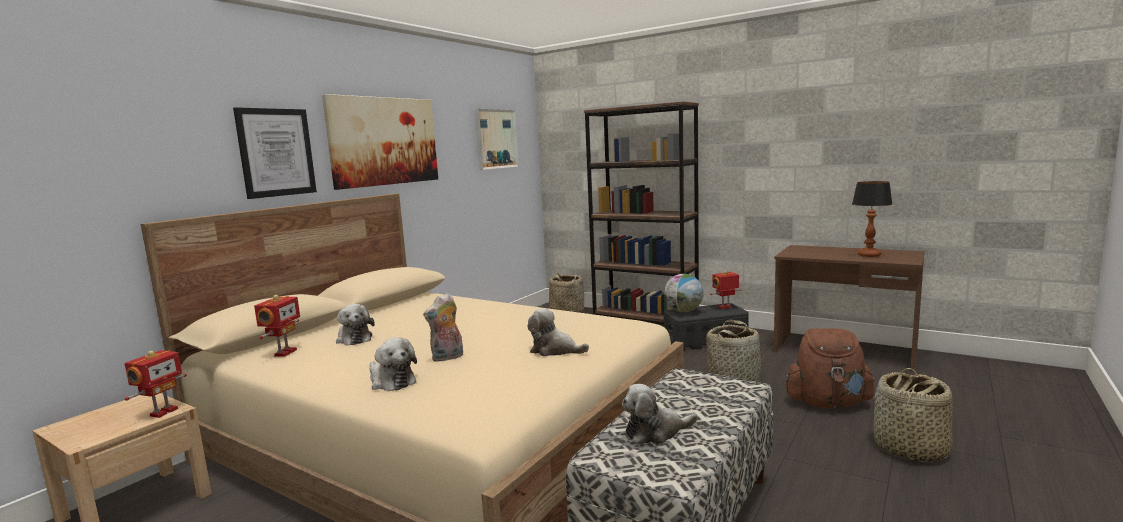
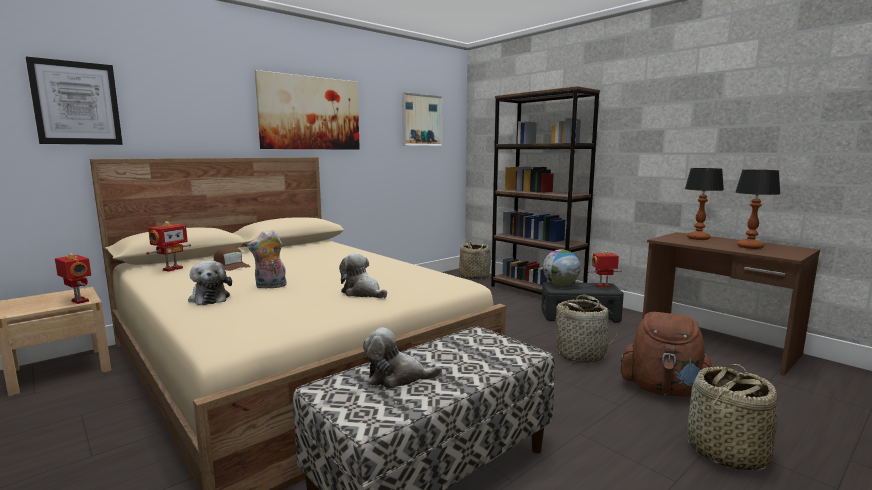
camera: 15 degrees right, 0 degrees up
(163, 412) = (78, 301): toy robot -> toy robot turned 90 degrees counterclockwise
(276, 152) = (210, 114): picture -> picture (76, 103)
(354, 338) = (231, 265): plush toy -> brown cap
(817, 250) = (698, 238): none -> table lamp

